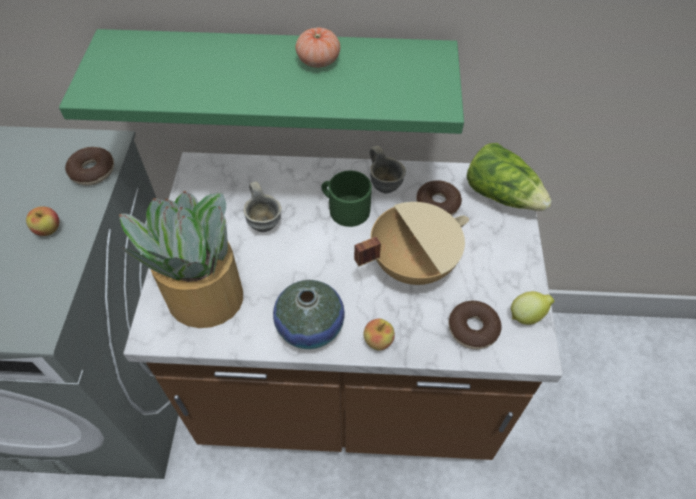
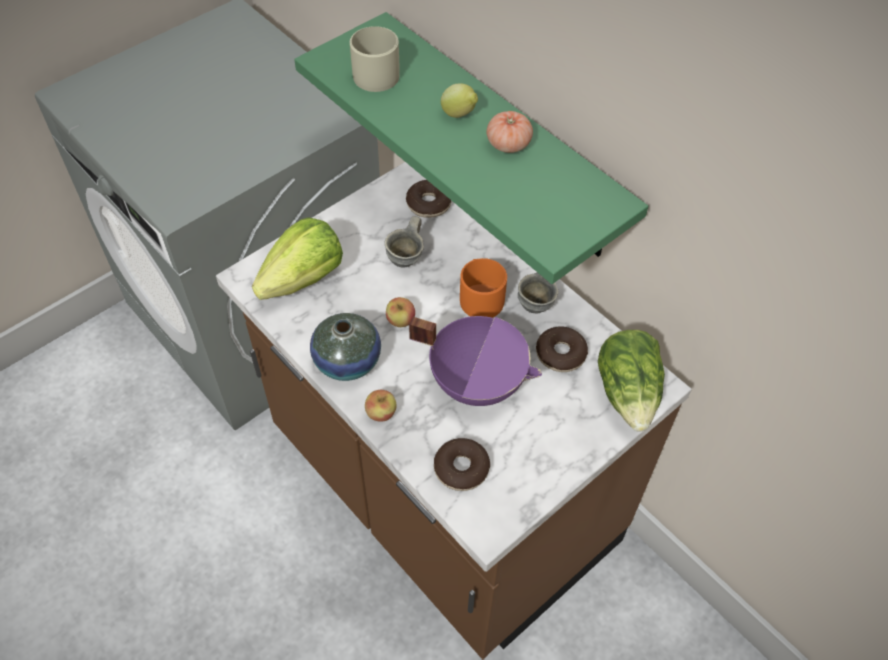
camera: 45 degrees right, 0 degrees up
(49, 230) = (249, 149): apple -> apple (401, 321)
(92, 171) = (320, 125): donut -> donut (428, 204)
(150, 73) = (378, 72): none -> beige mug
(204, 297) = (304, 279): potted plant -> lettuce
(344, 208) = (480, 296): green mug -> orange mug
(411, 264) = (477, 381): beige cooking pot -> purple cooking pot
(527, 316) = (517, 499): lemon -> lemon (459, 115)

